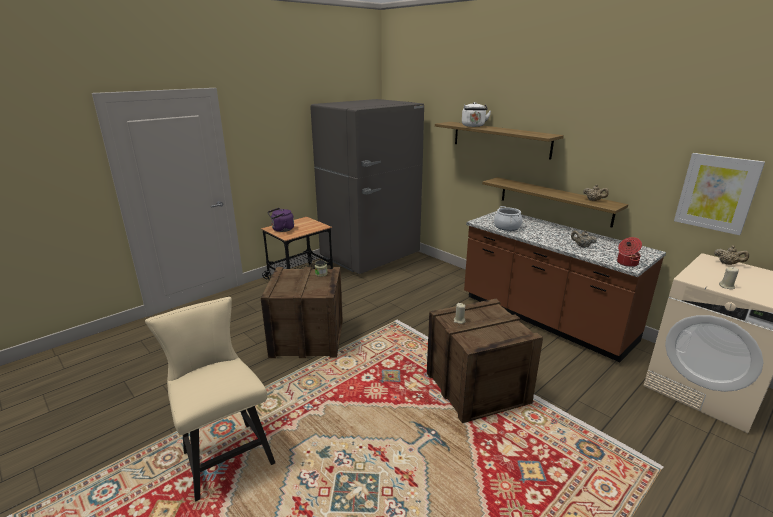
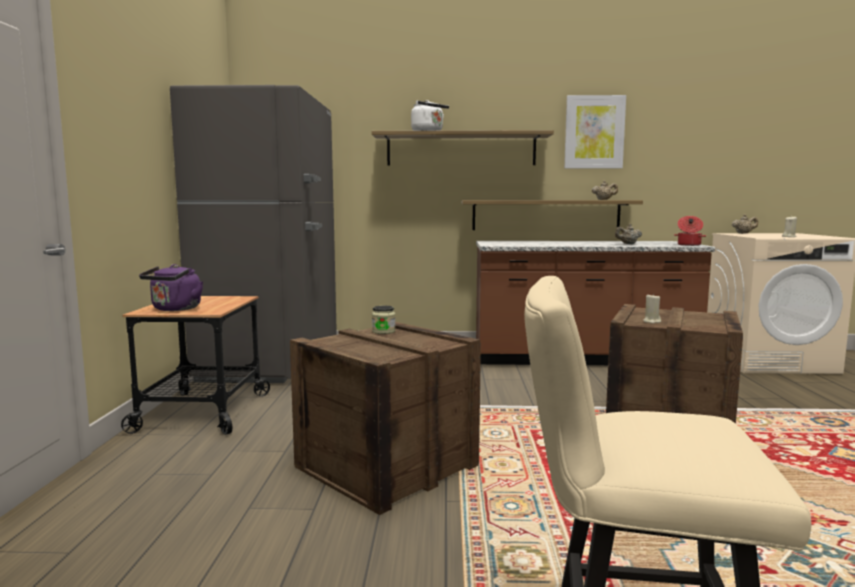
camera: 45 degrees left, 15 degrees down
(507, 227) = (530, 244): cooking pot -> none
(716, 193) = (710, 171): picture -> picture (594, 132)

